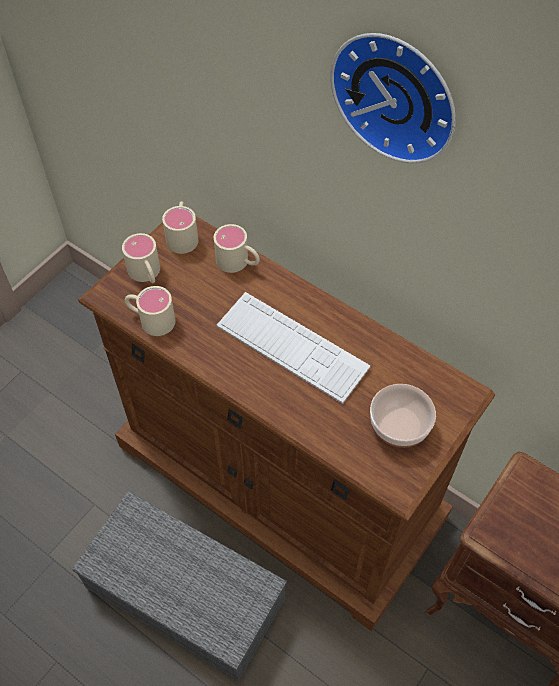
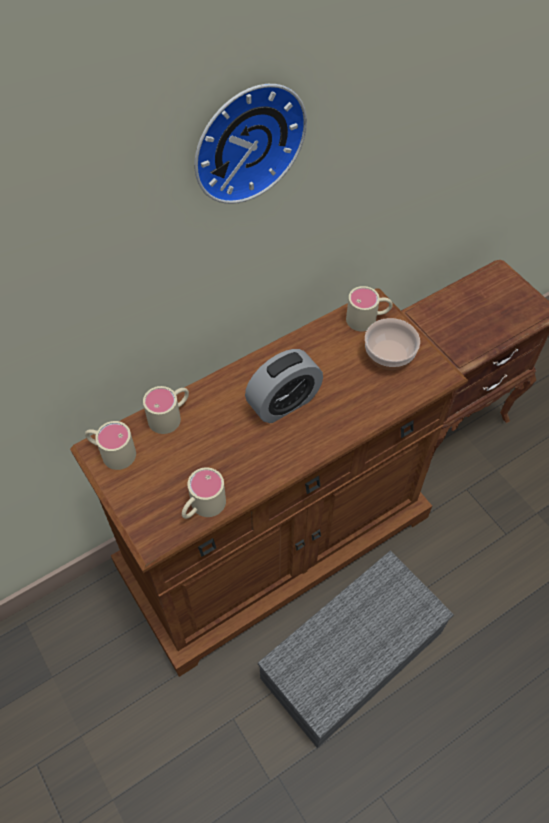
camera: 70 degrees left, 0 degrees up
(146, 274) = (145, 497): beige mug -> beige mug (368, 319)
(292, 347) = (284, 403): keyboard -> alarm clock

